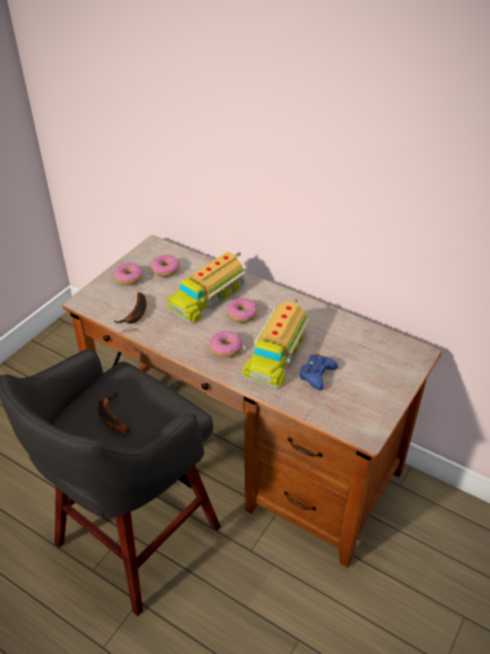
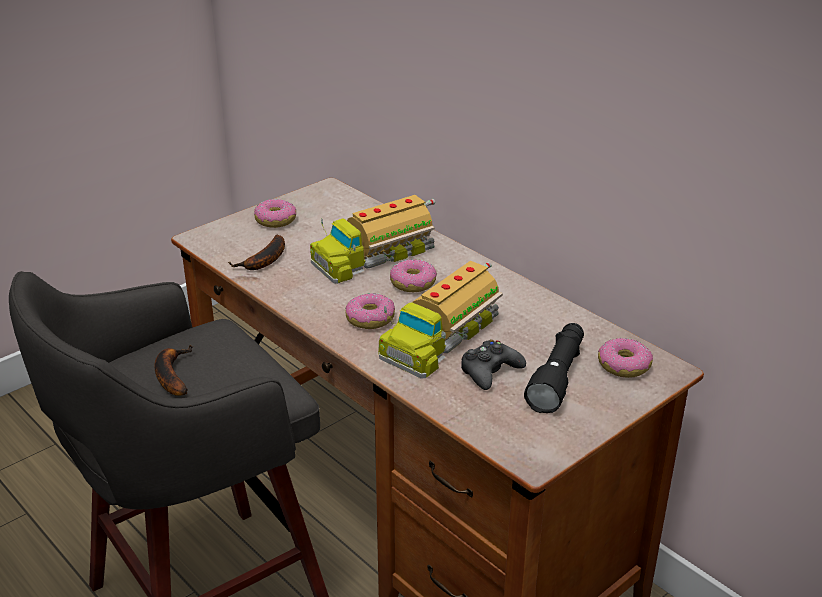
camera: 15 degrees right, 10 degrees down
(165, 270) = (330, 218): donut -> donut (623, 366)
(317, 375) = (490, 371): blue game controller -> black game controller
(358, 371) = (557, 377): none -> black flashlight

